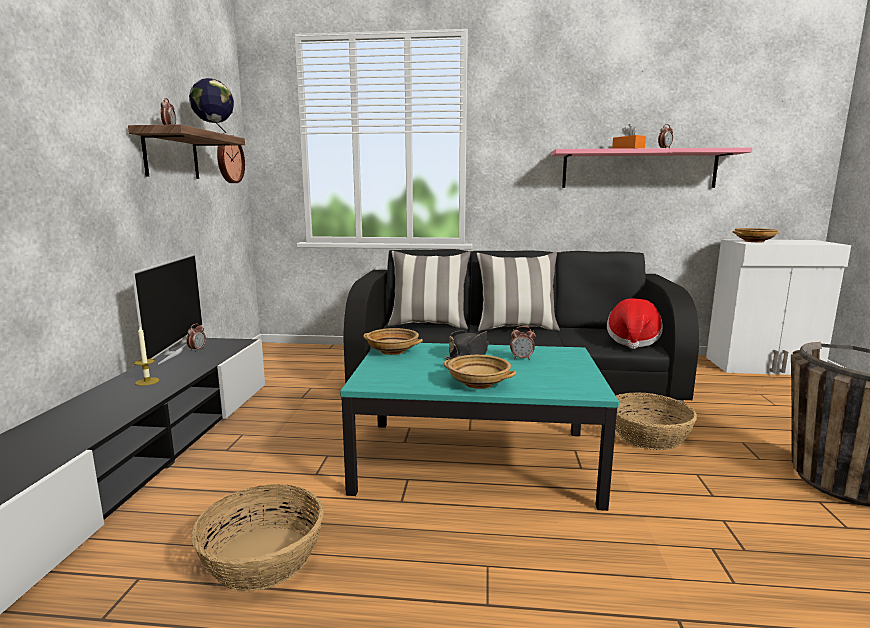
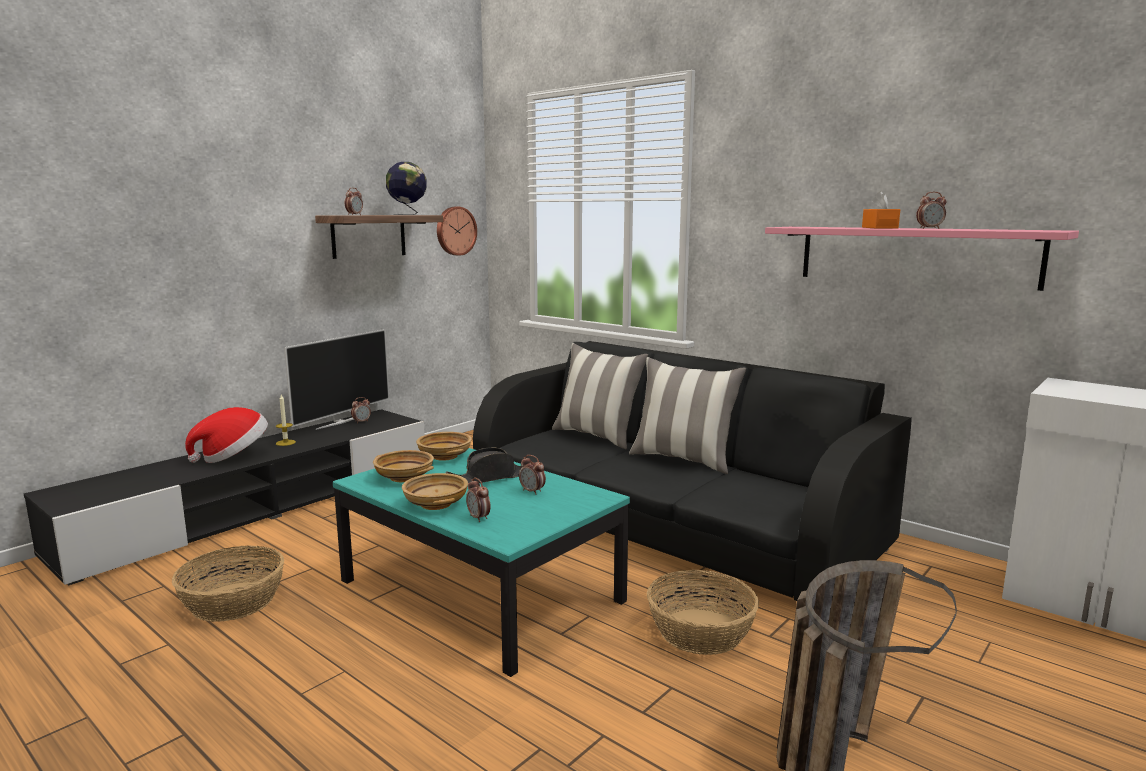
camera: 35 degrees right, 0 degrees up
(535, 384) = (478, 518): none -> alarm clock
(632, 341) = (783, 507): hat -> hat (233, 456)
(754, 241) = (1079, 390): beige bowl -> beige bowl (405, 477)

